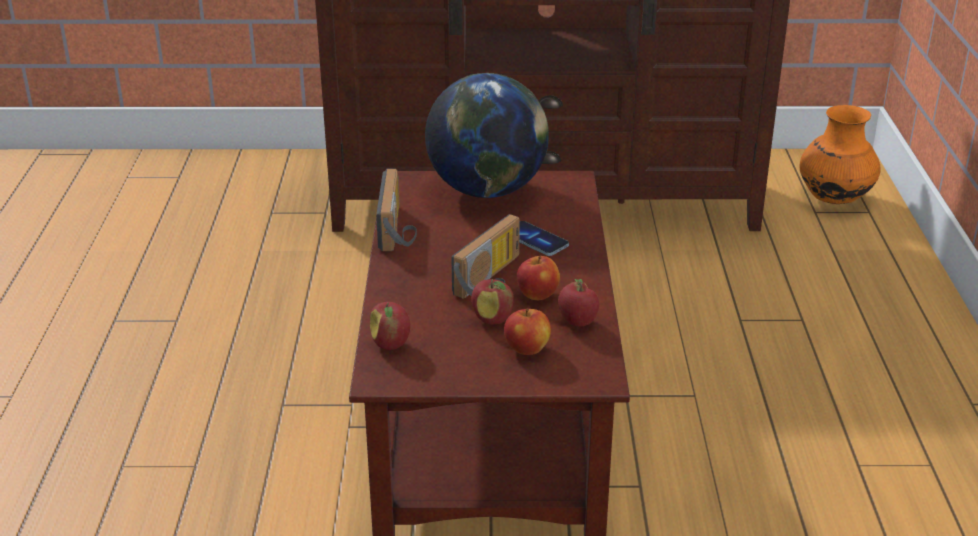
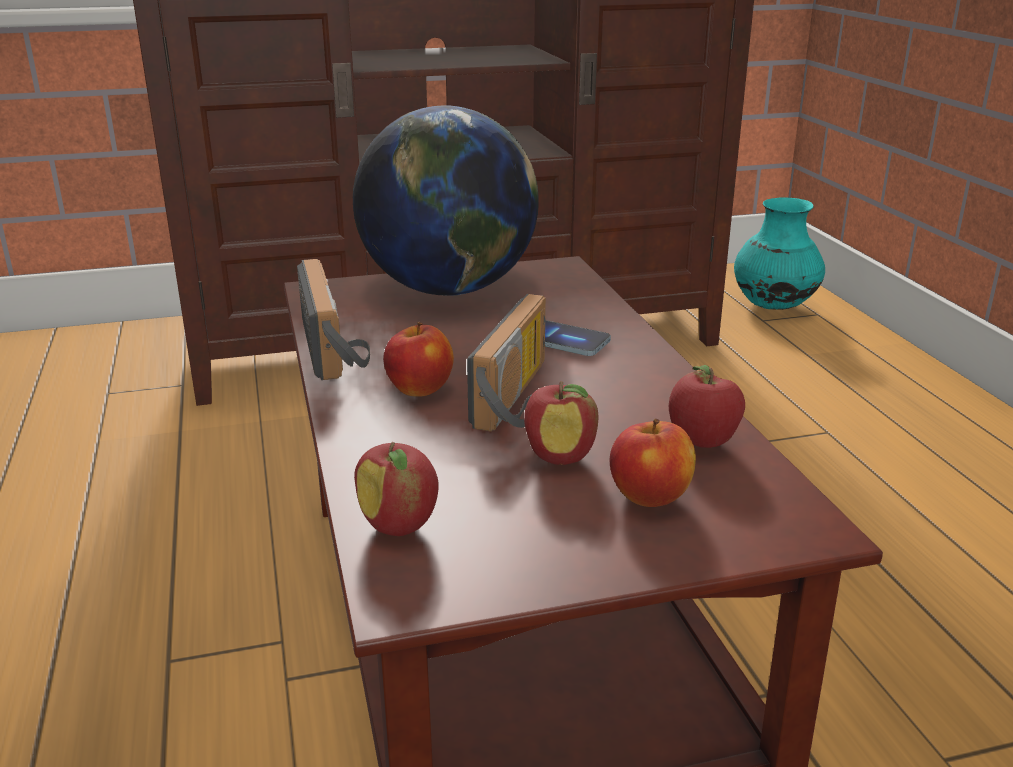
camera: 15 degrees left, 5 degrees down
(537, 295) = (609, 411): apple -> apple (419, 390)
(834, 199) = (773, 306): orange vase -> turquoise vase

